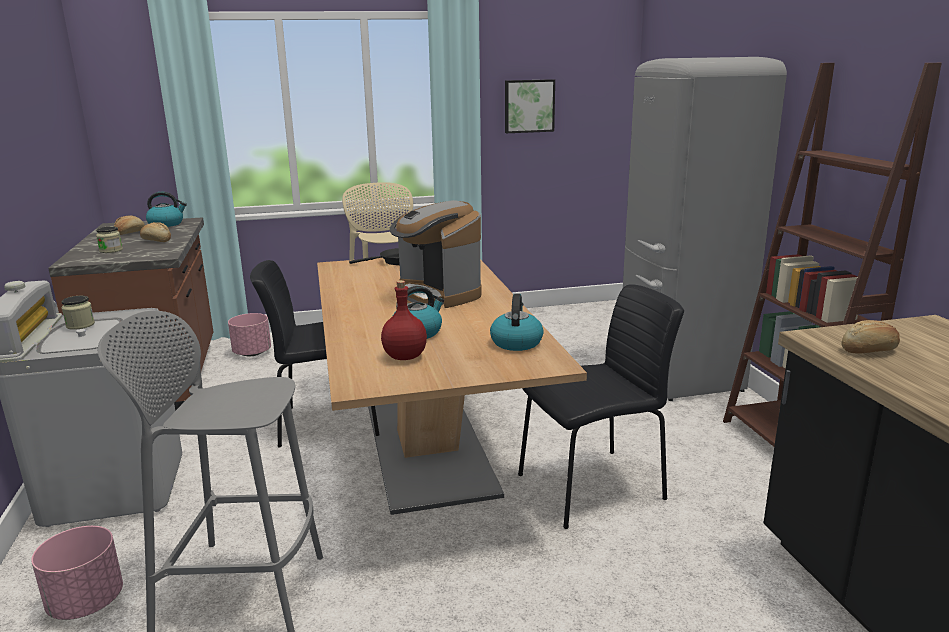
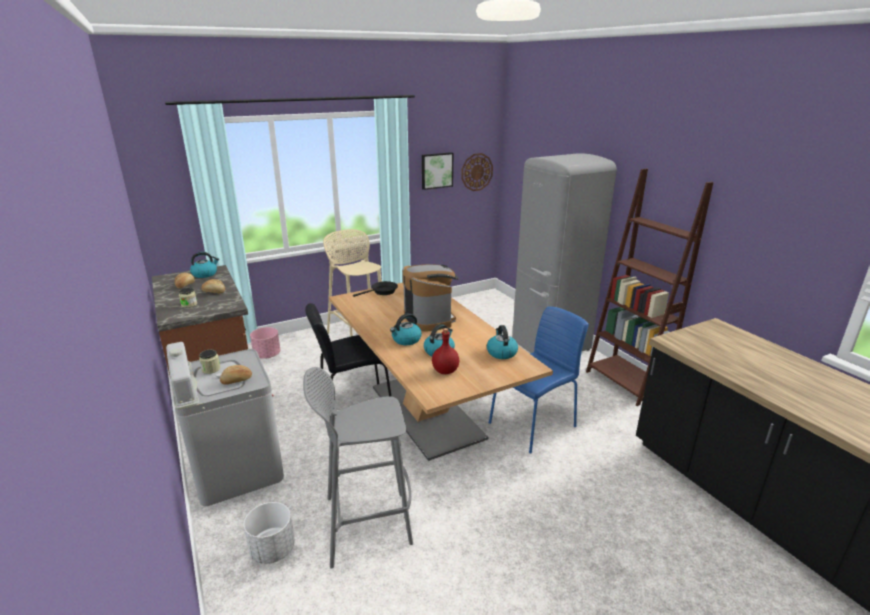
camera: 15 degrees left, 5 degrees up
(86, 602) = (272, 549): pink planter -> white planter
(379, 316) = (406, 340): none -> kettle
(438, 294) = (429, 319): coffee machine -> coffee machine turned 150 degrees counterclockwise
(595, 112) = (476, 172): none -> wall clock
(595, 485) = (534, 423): black chair -> blue chair
(870, 350) = (698, 347): bread -> bread (236, 381)

